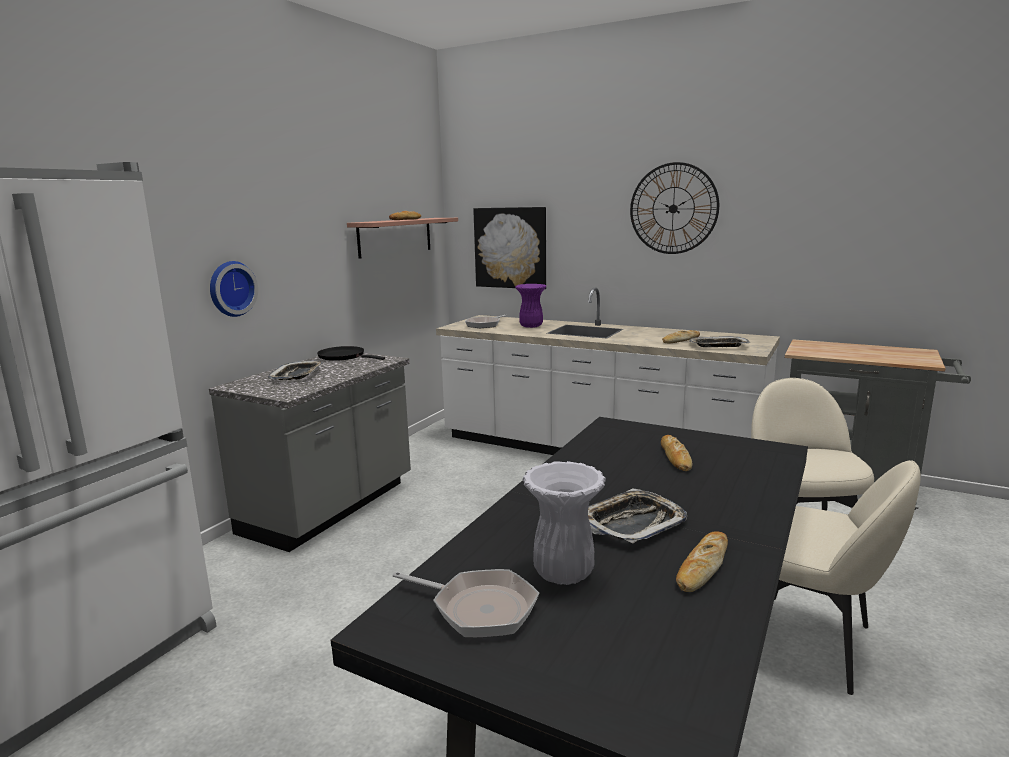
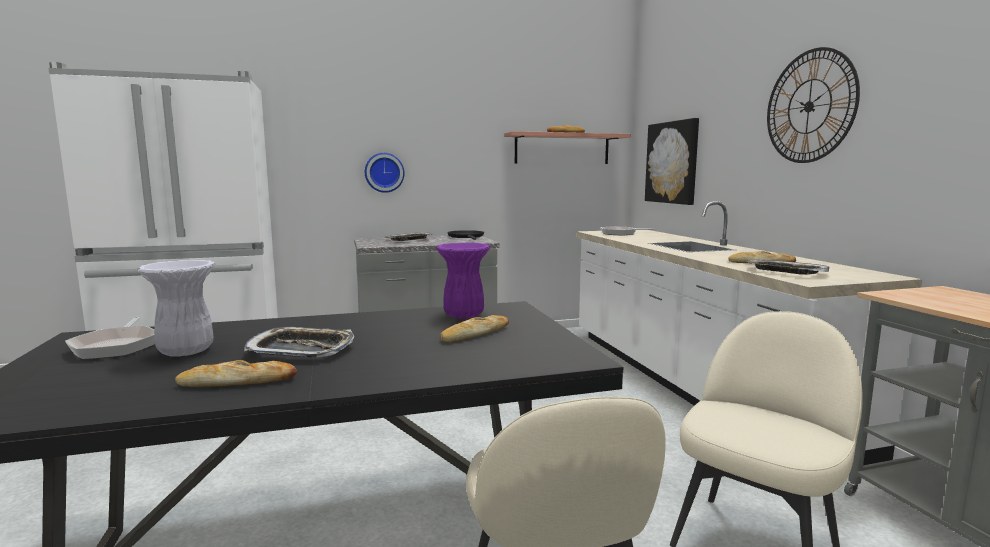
camera: 45 degrees right, 5 degrees down
(531, 326) = (655, 238): purple vase -> purple vase (464, 316)

